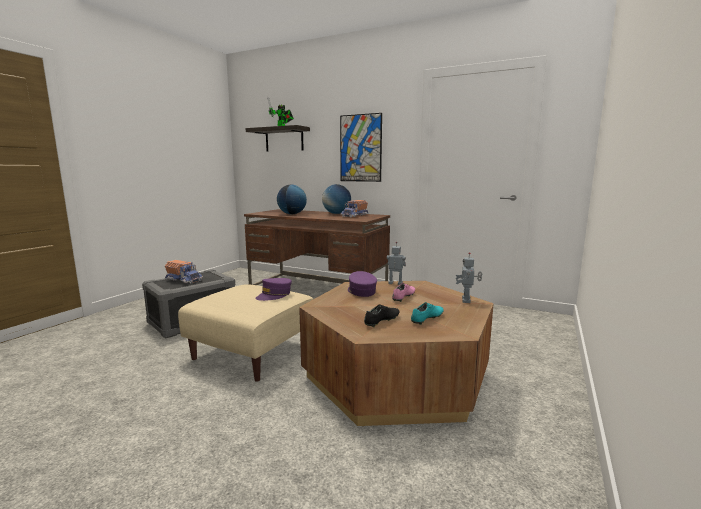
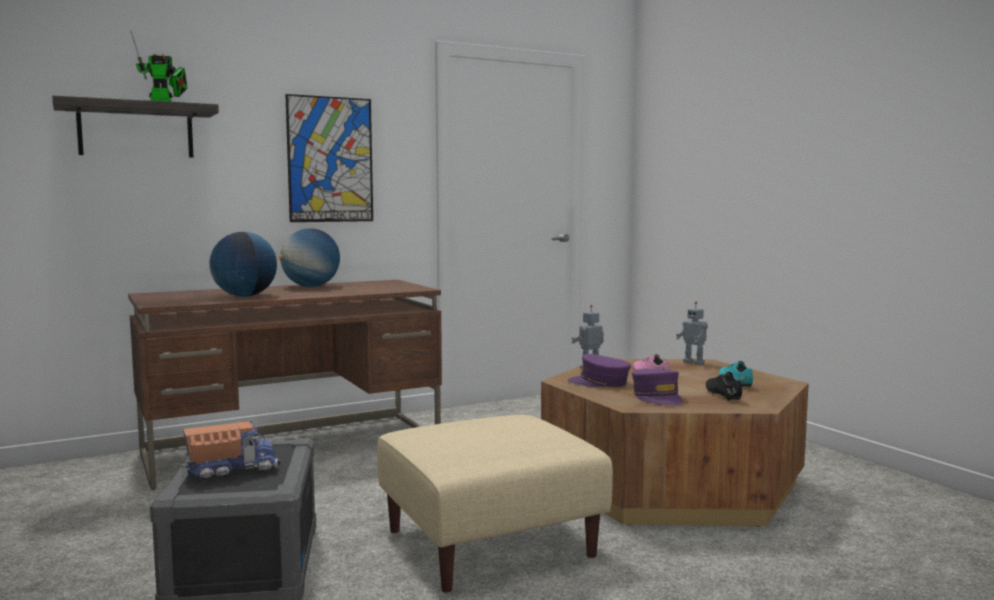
camera: 55 degrees left, 5 degrees down
(274, 295) = (505, 424): purple cap -> purple cap (657, 397)
(355, 215) = (364, 285): toy truck -> none

